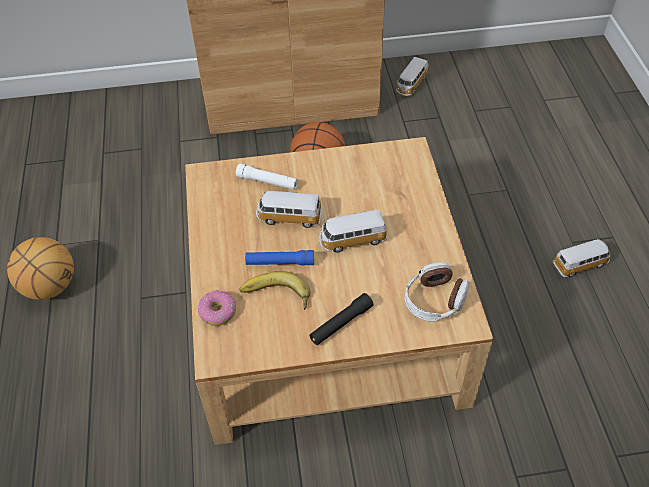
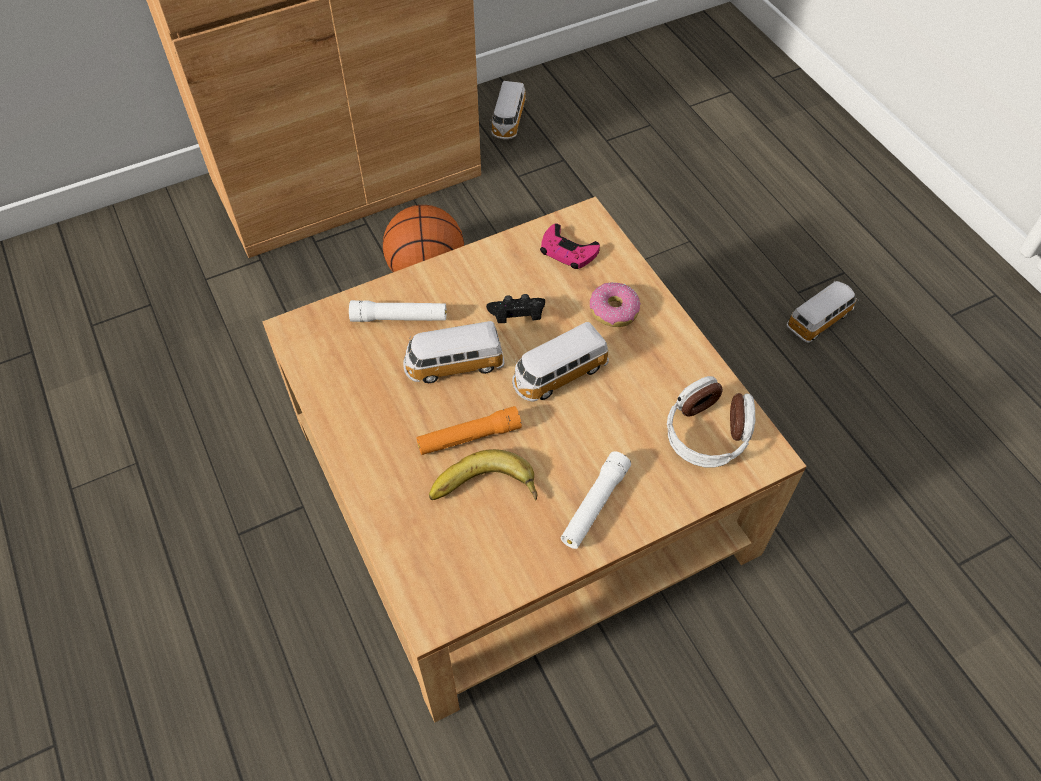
camera: 20 degrees left, 5 degrees up
(50, 287) = (87, 558): basketball -> none
(217, 312) = (407, 540): donut -> donut (613, 310)
(280, 262) = (469, 437): blue flashlight -> orange flashlight
(341, 199) = (517, 317): none -> black game controller
(341, 324) = (594, 505): black flashlight -> white flashlight
(391, 166) = (567, 251): none -> pink game controller

